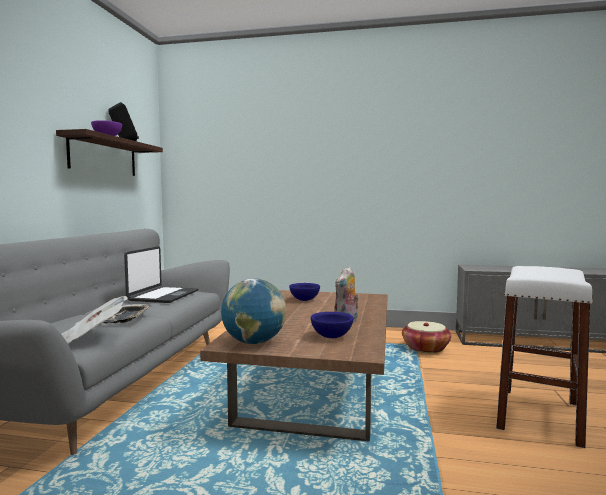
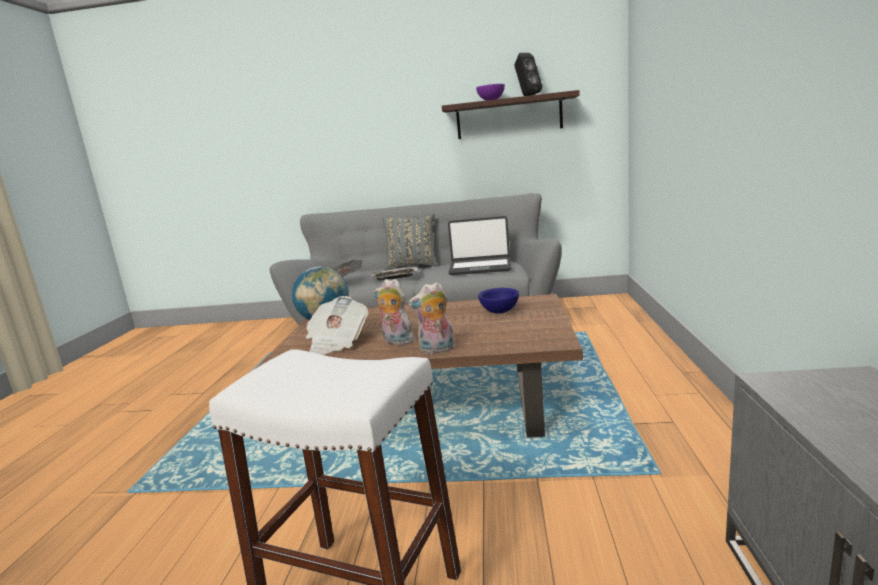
camera: 85 degrees right, 10 degrees up
(71, 314) = (413, 266): none -> grey pillow
(332, 337) = (337, 342): blue bowl -> newspaper
(373, 314) = (436, 350): none -> plush toy
(425, 348) = (648, 485): basket -> none

